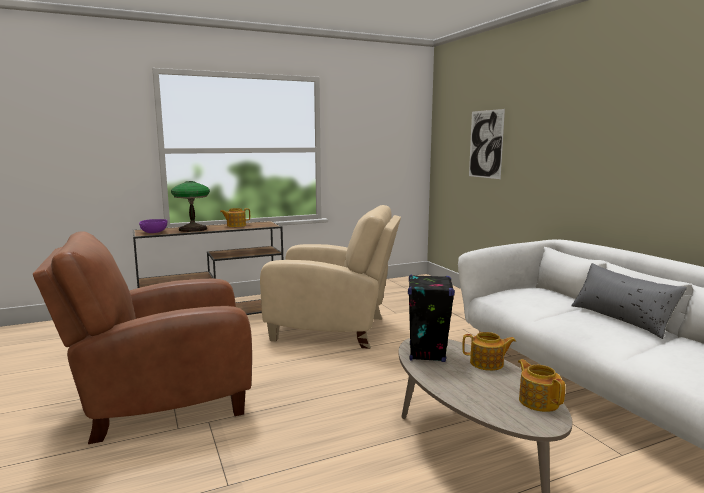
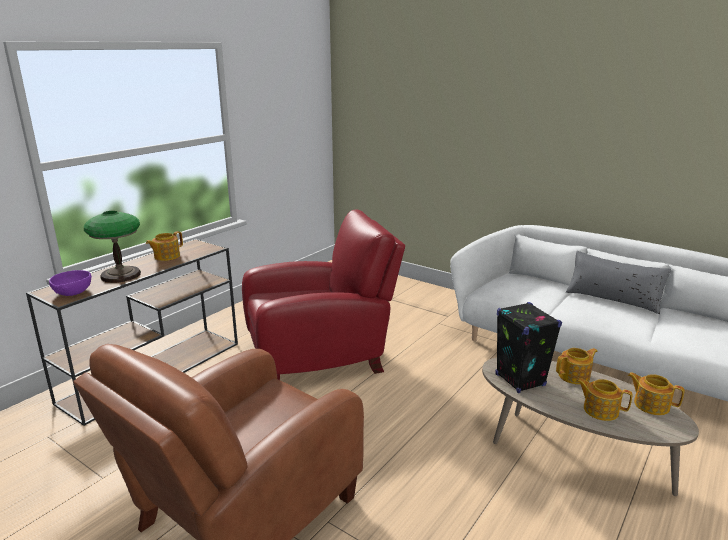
camera: 30 degrees left, 10 degrees up
(333, 329) = (321, 357): beige armchair -> red armchair
(473, 390) = (600, 410): none -> teapot
(485, 144) = (416, 121): picture -> none

